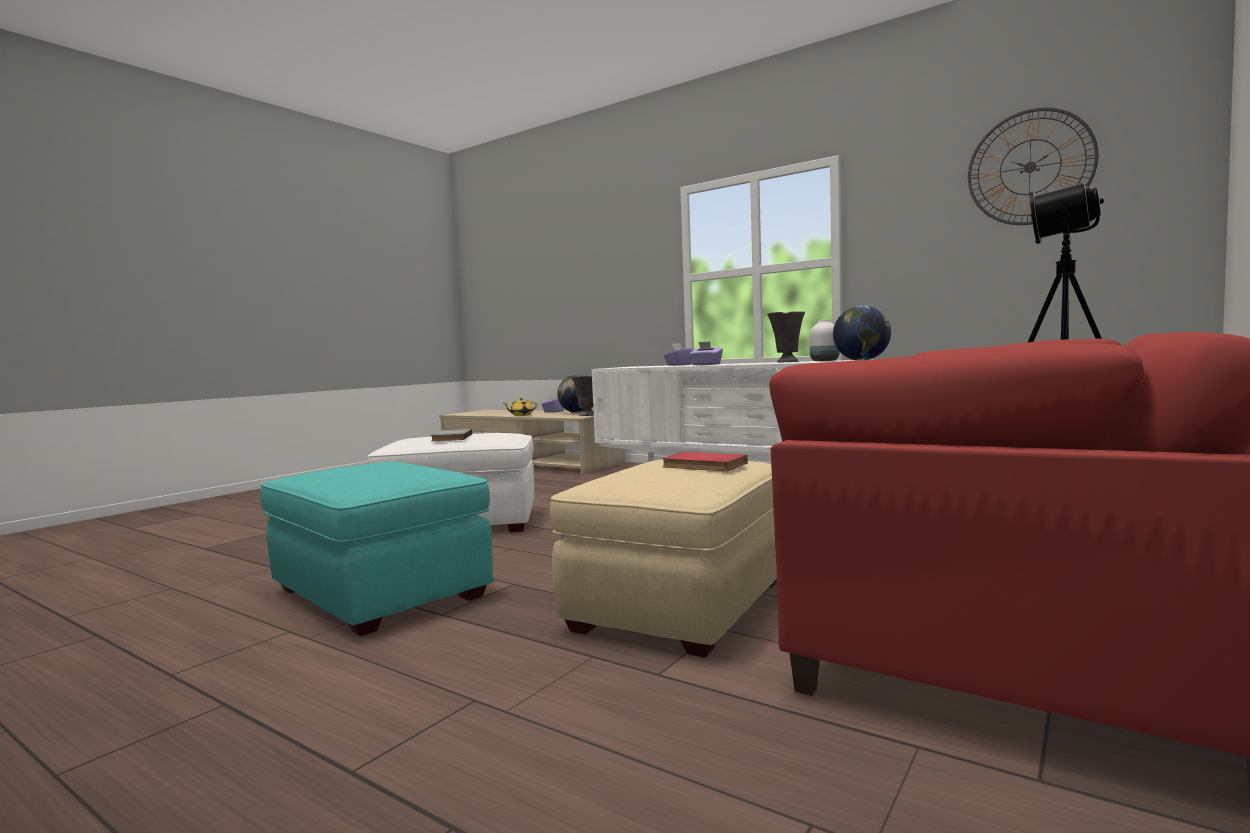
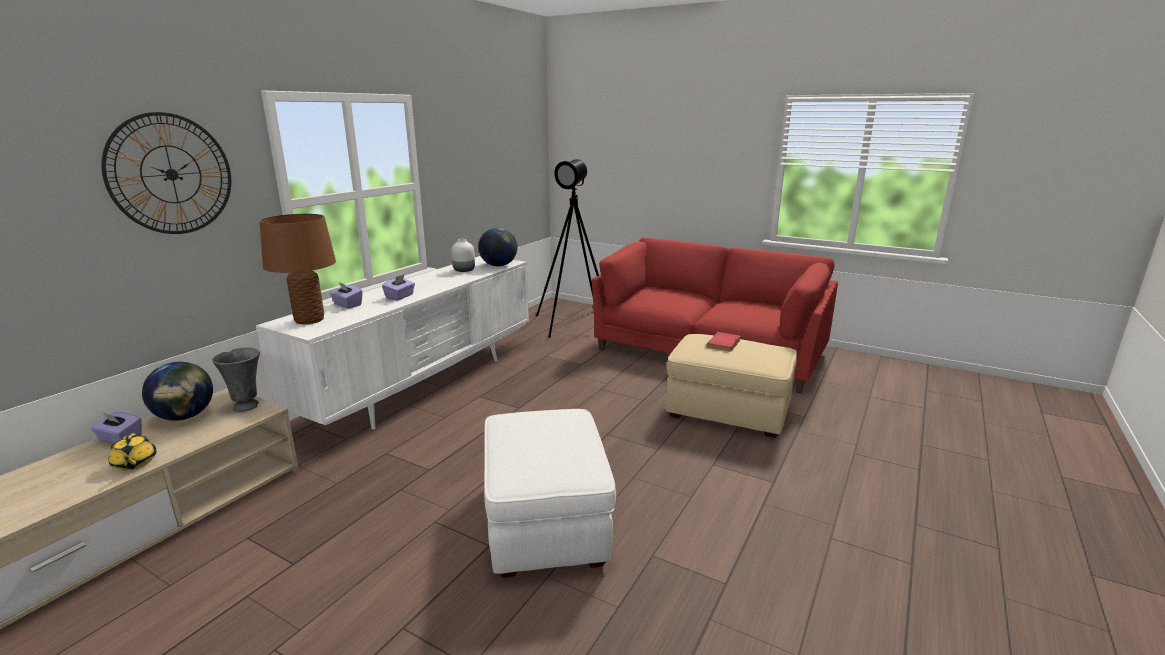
camera: 95 degrees left, 15 degrees up
(380, 593) = (751, 518): turquoise ottoman -> none
(450, 437) = (559, 441): grey book -> none
(637, 366) = (309, 320): none -> brown table lamp
(786, 362) = (445, 277): grey vase -> none
(1030, 167) = (499, 129): wall clock -> wall clock (171, 174)

